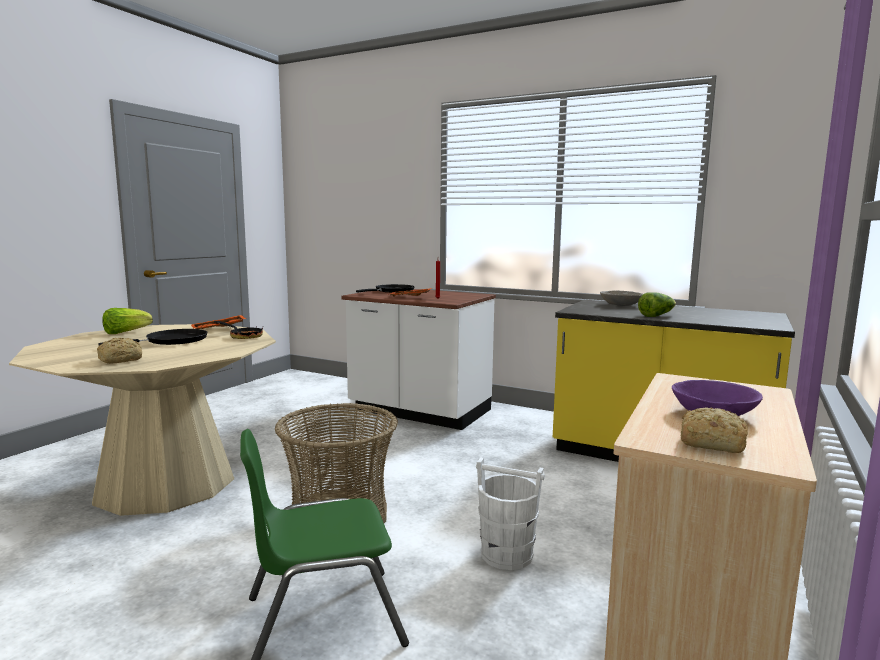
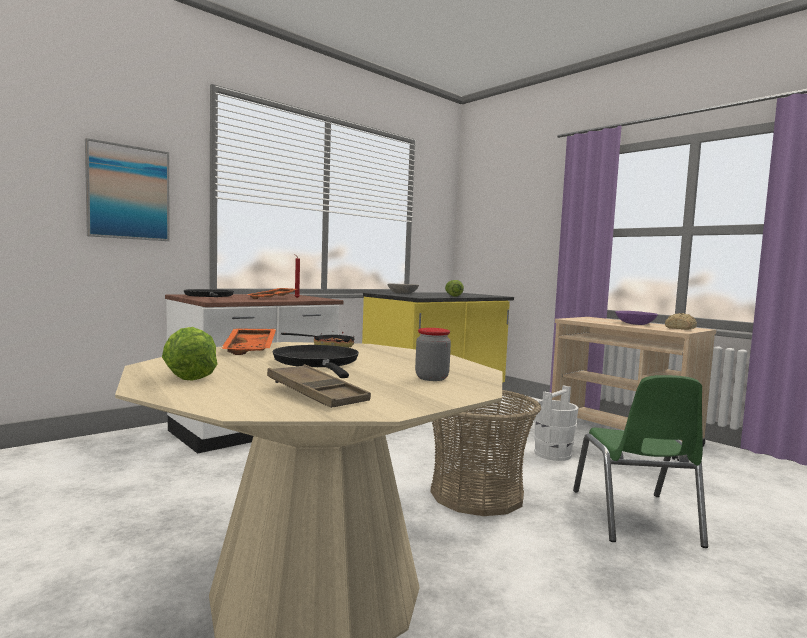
camera: 70 degrees left, 5 degrees down
(75, 349) = (316, 394): none -> brown tray
(122, 360) = (431, 378): bread -> jar
(385, 209) = (128, 193): none -> picture

